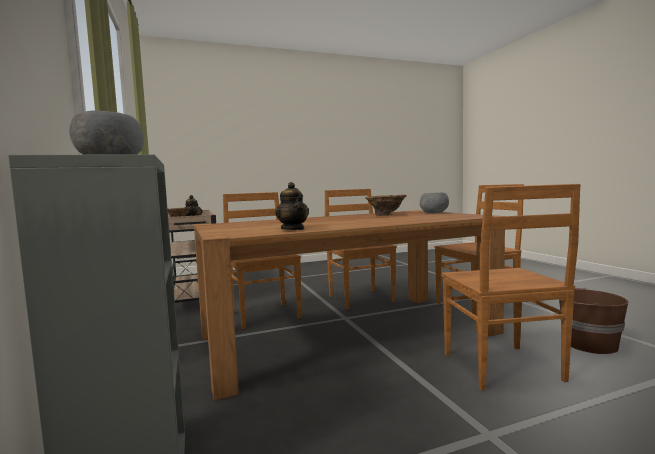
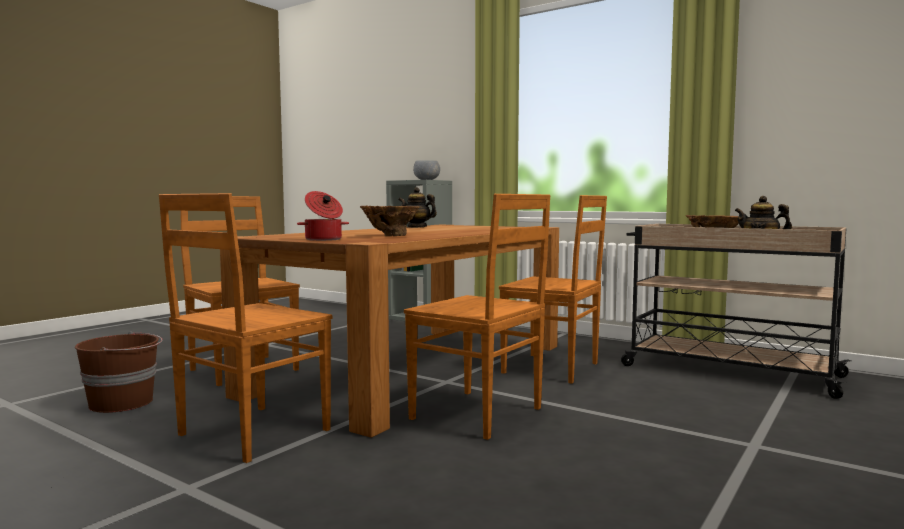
camera: 145 degrees right, 0 degrees up
(433, 213) = (323, 239): grey bowl -> cooking pot

